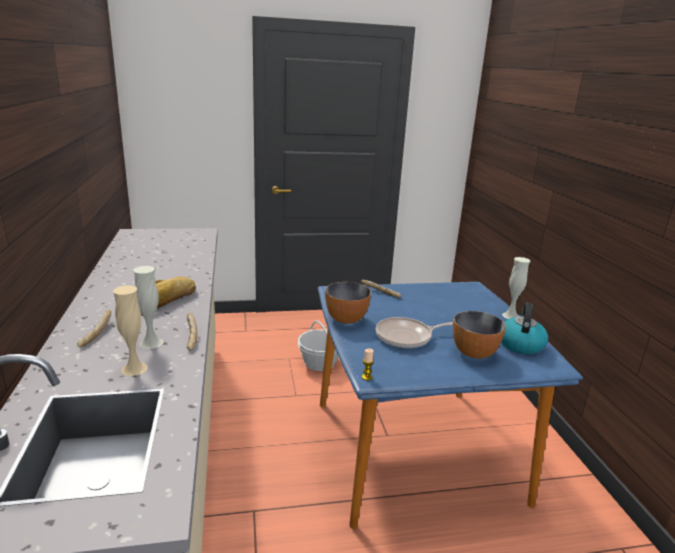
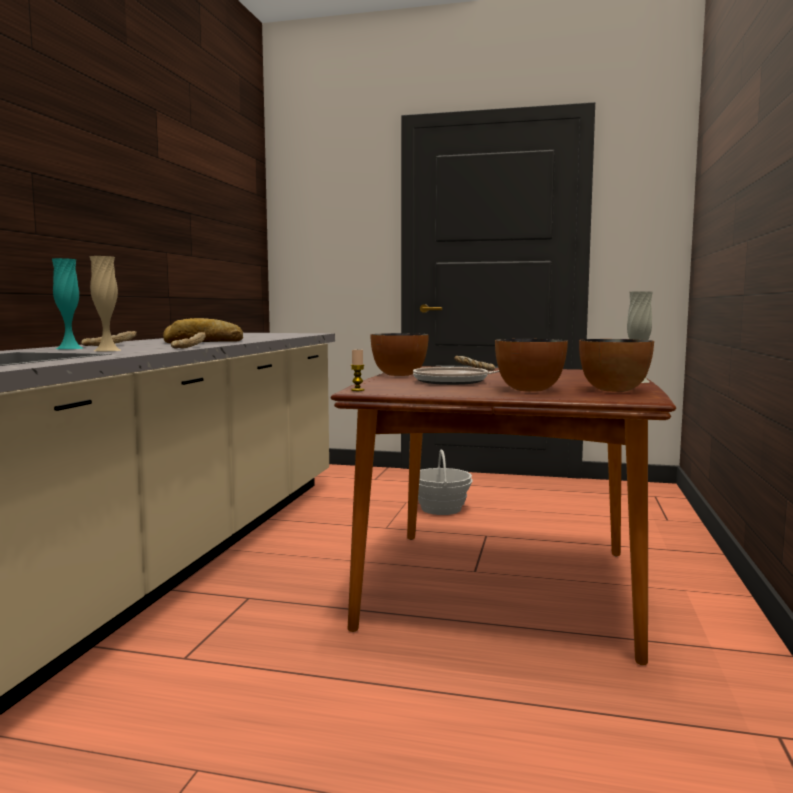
camera: 25 degrees right, 15 degrees down
(78, 362) = (69, 348): none -> turquoise vase
(151, 343) = (147, 347): white vase -> none
(414, 449) = (502, 587): blue dining table -> brown dining table
(520, 344) = (613, 390): kettle -> bowl

